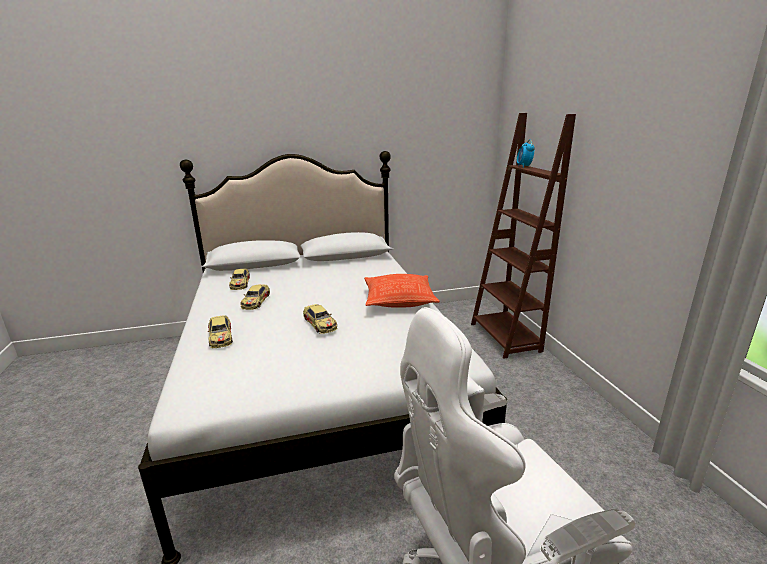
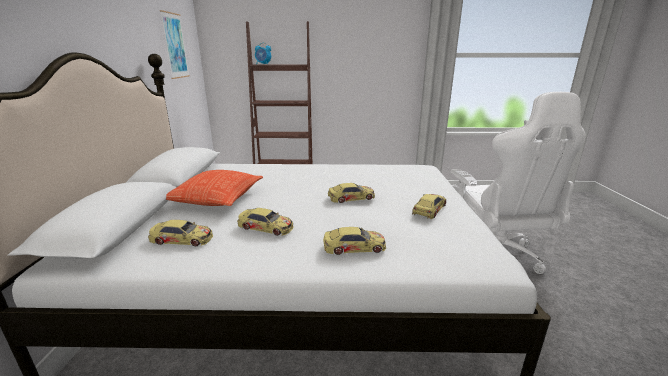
camera: 75 degrees left, 0 degrees up
(301, 367) = (429, 209): none -> toy car
(399, 301) = (323, 170): orange pillow -> orange pillow (217, 199)
(438, 140) = (175, 46): none -> picture

